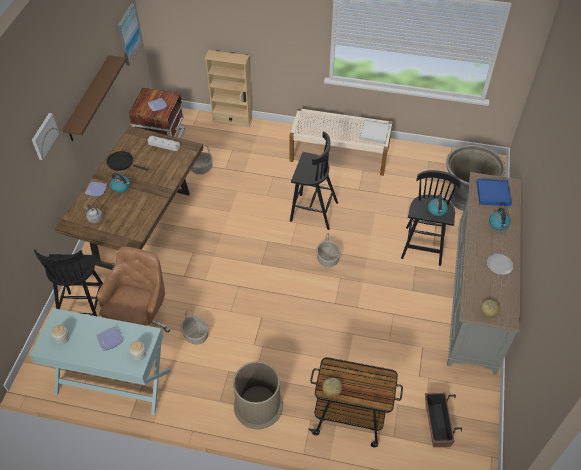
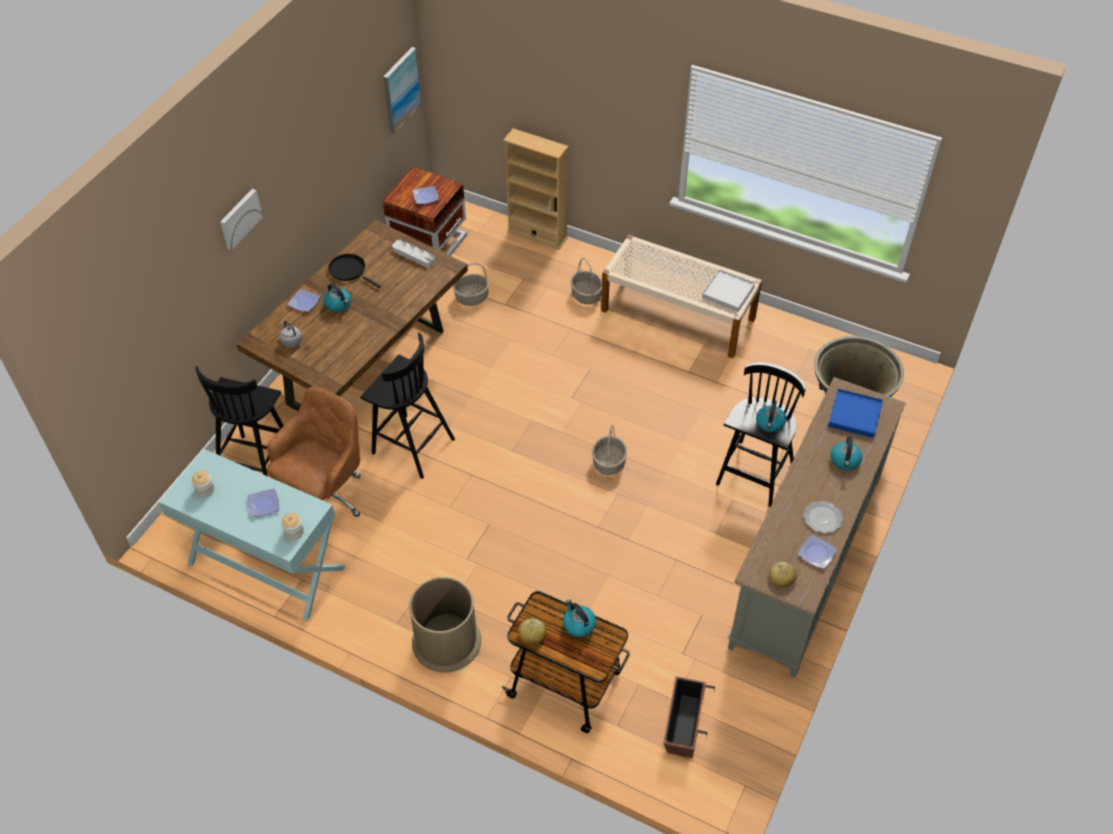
camera: 15 degrees right, 0 degrees up
(89, 99) = (319, 175): brown shelf -> none
(195, 334) = (392, 528): basket -> basket (586, 295)
(312, 211) = (609, 390): black stool -> black stool (410, 445)
(361, 374) = (578, 624): none -> kettle
(504, 289) = (815, 553): none -> plate

